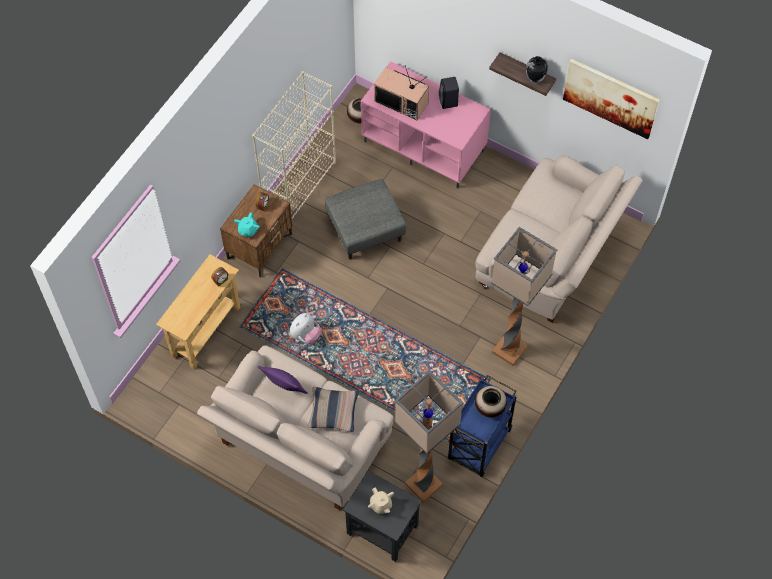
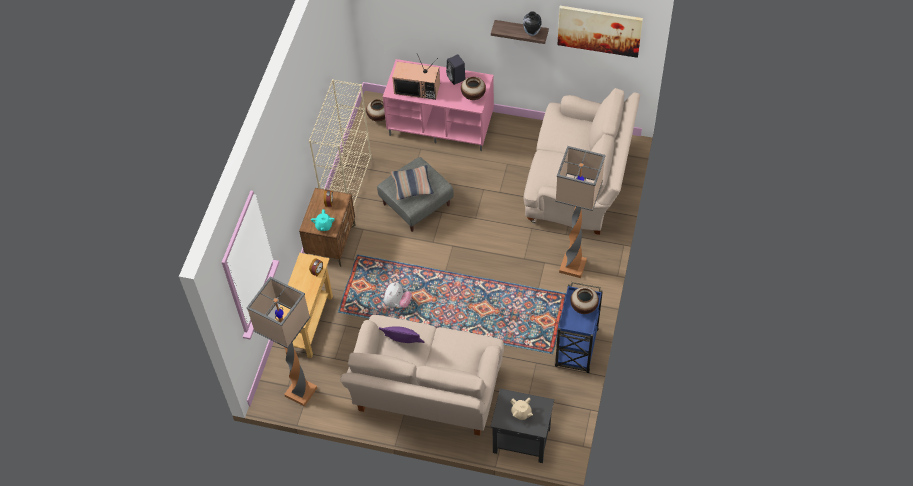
camera: 15 degrees left, 5 degrees down
(333, 412) = (452, 350): pillow -> pillow (412, 186)
(423, 486) = (543, 395): floor lamp -> floor lamp (301, 393)
(459, 127) = (473, 95): none -> vase

